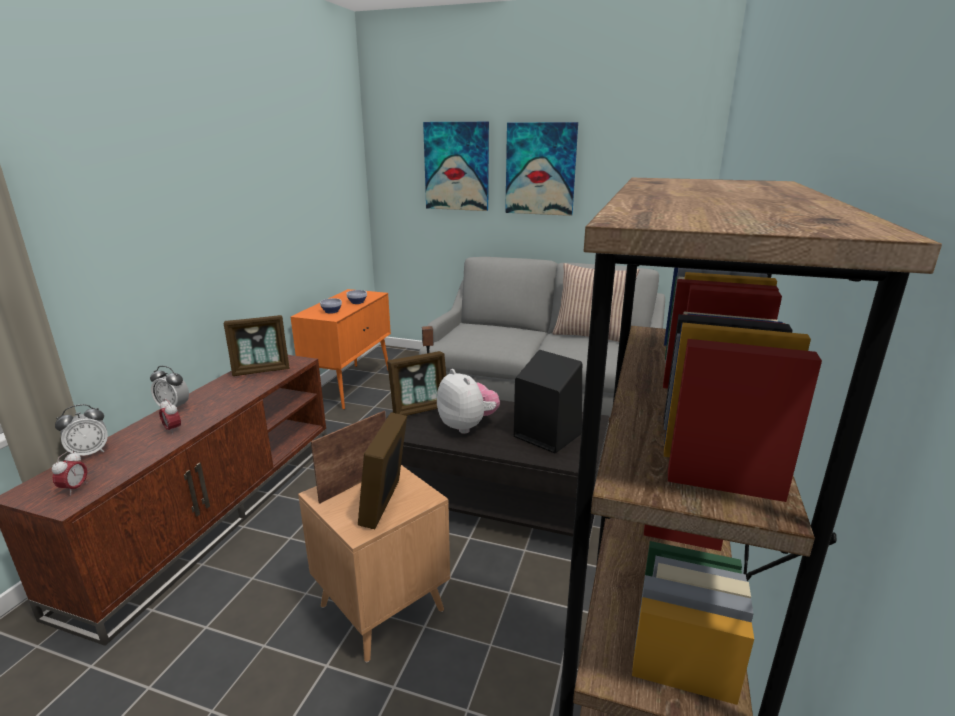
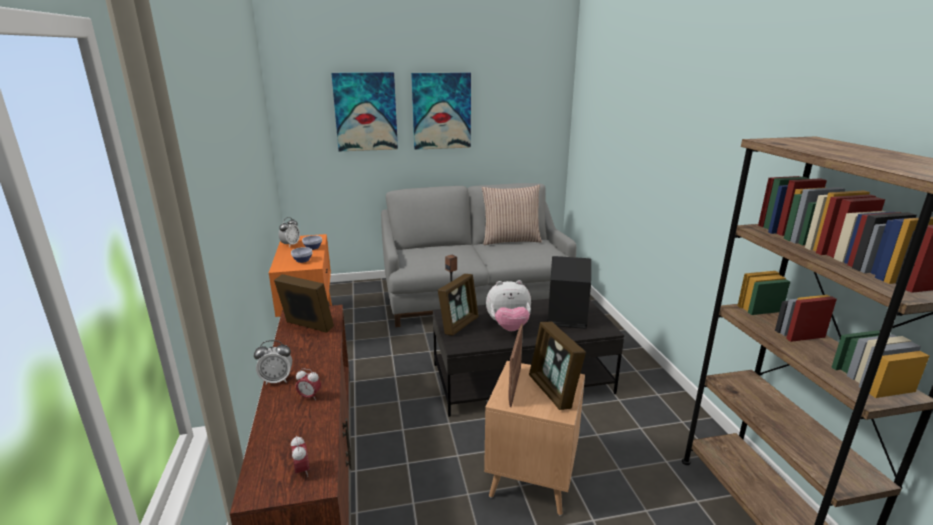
camera: 30 degrees left, 0 degrees up
(89, 453) = (261, 441): alarm clock -> alarm clock (290, 245)
(261, 370) = (307, 326): picture frame -> picture frame turned 105 degrees counterclockwise
(467, 426) = (508, 327): plush toy -> plush toy turned 150 degrees clockwise

